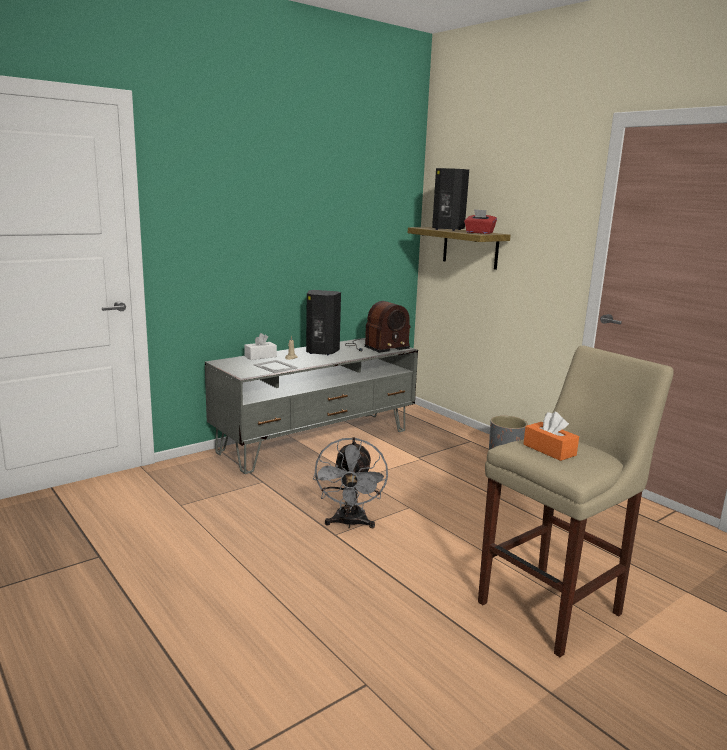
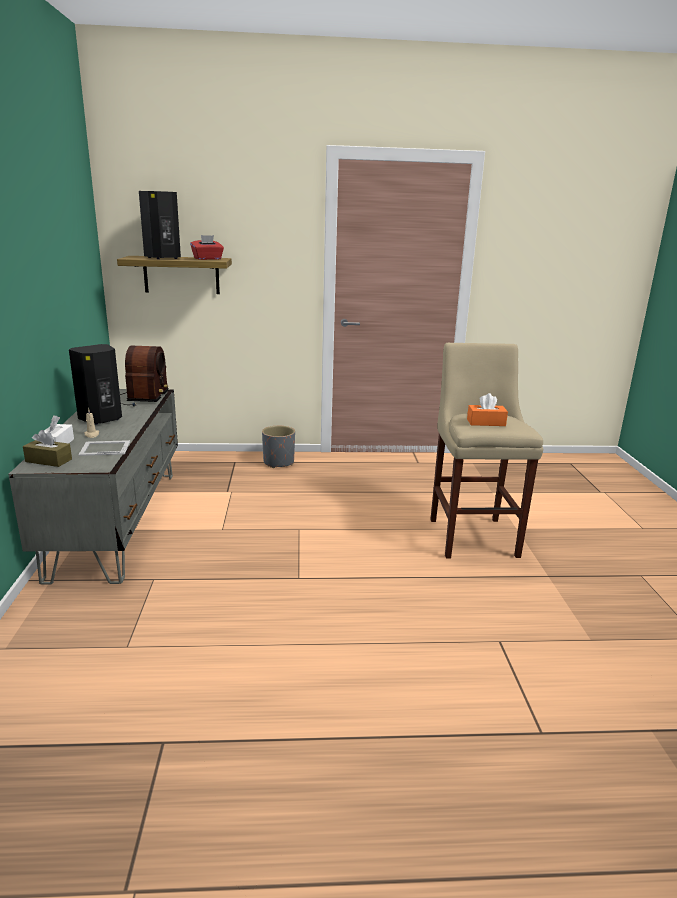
camera: 55 degrees left, 5 degrees up
(235, 362) = (48, 460): none -> brown tissue box
(350, 523) = (290, 564): grey fan -> none

